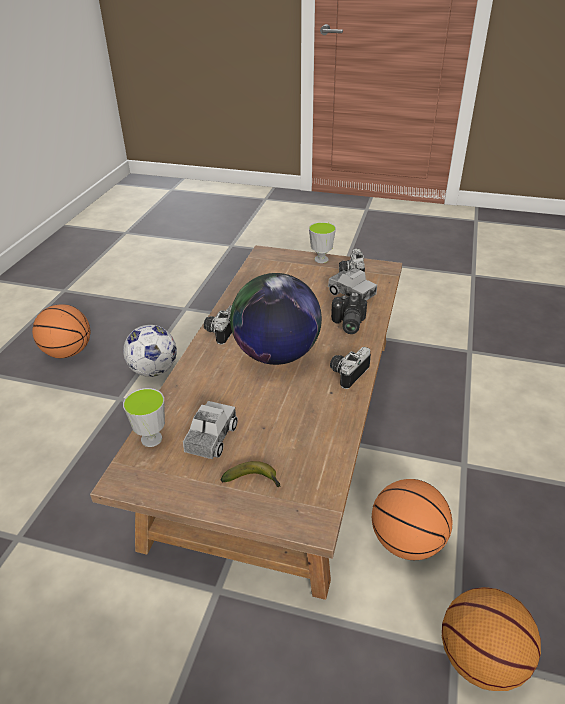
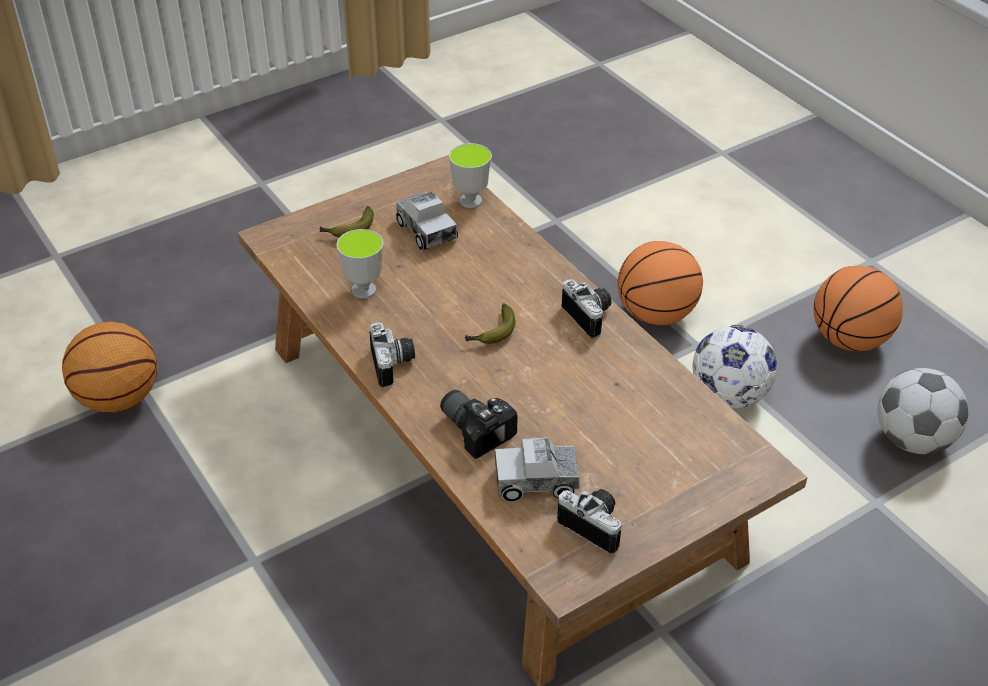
camera: 130 degrees right, 5 degrees up
(133, 312) = (913, 440): none -> football
(276, 355) = (492, 333): globe -> banana
(321, 259) = (674, 521): cup -> cup (363, 290)
(406, 542) = (247, 436): basketball -> basketball (656, 314)

